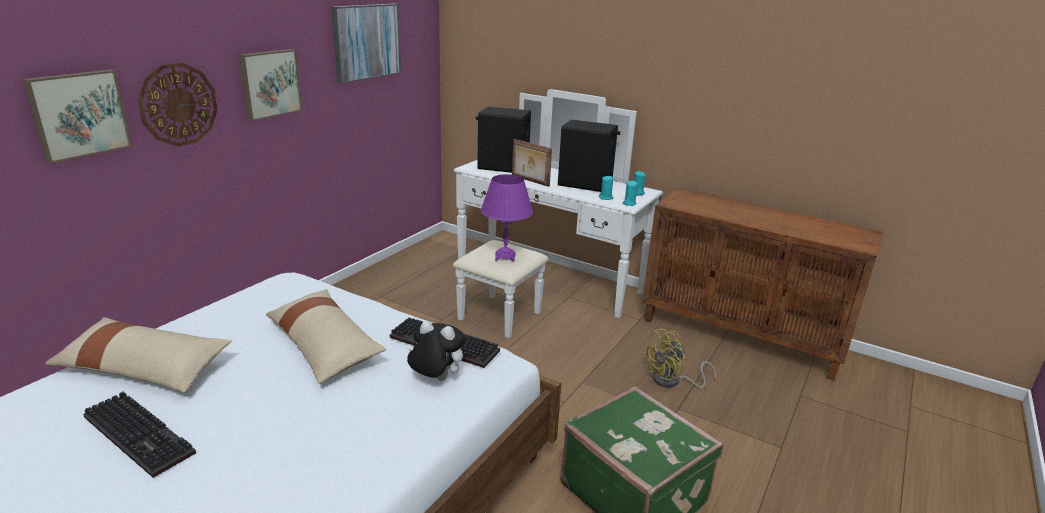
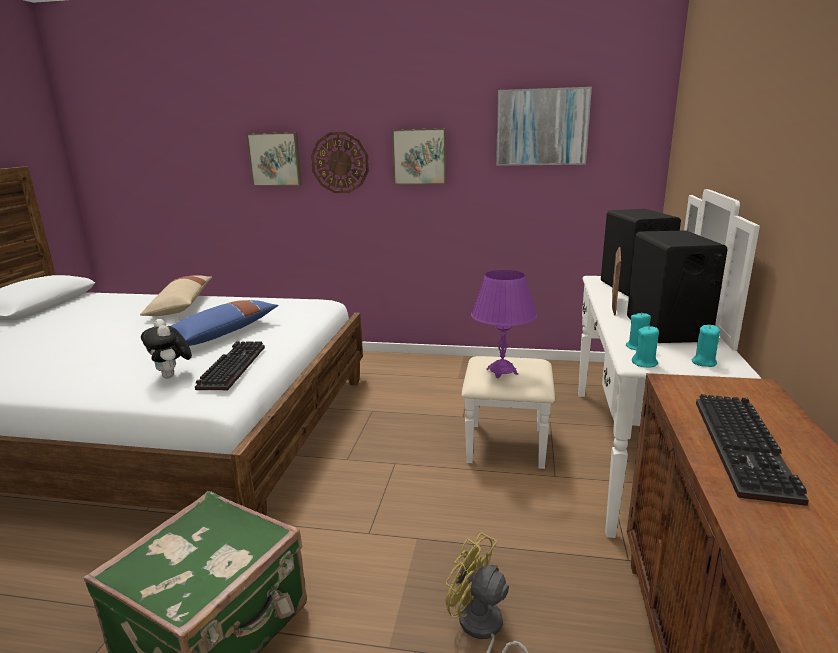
camera: 70 degrees right, 5 degrees down
(142, 434) = (107, 323): keyboard -> keyboard (747, 449)
(324, 346) = (220, 334): beige pillow -> blue pillow
(435, 379) = (172, 376): plush toy -> plush toy turned 150 degrees clockwise

